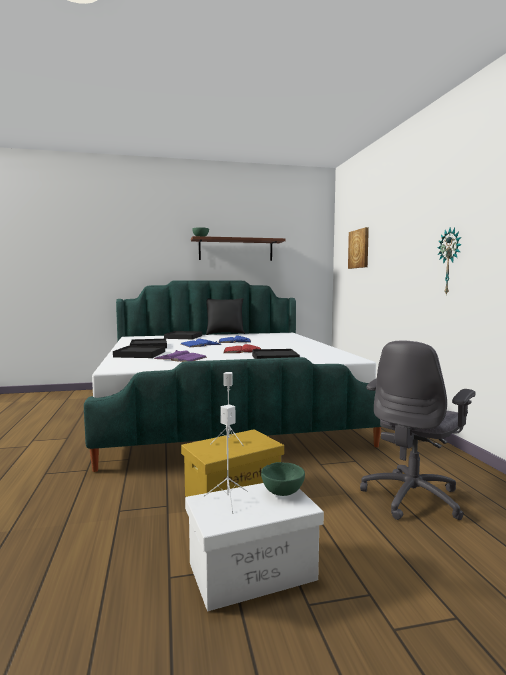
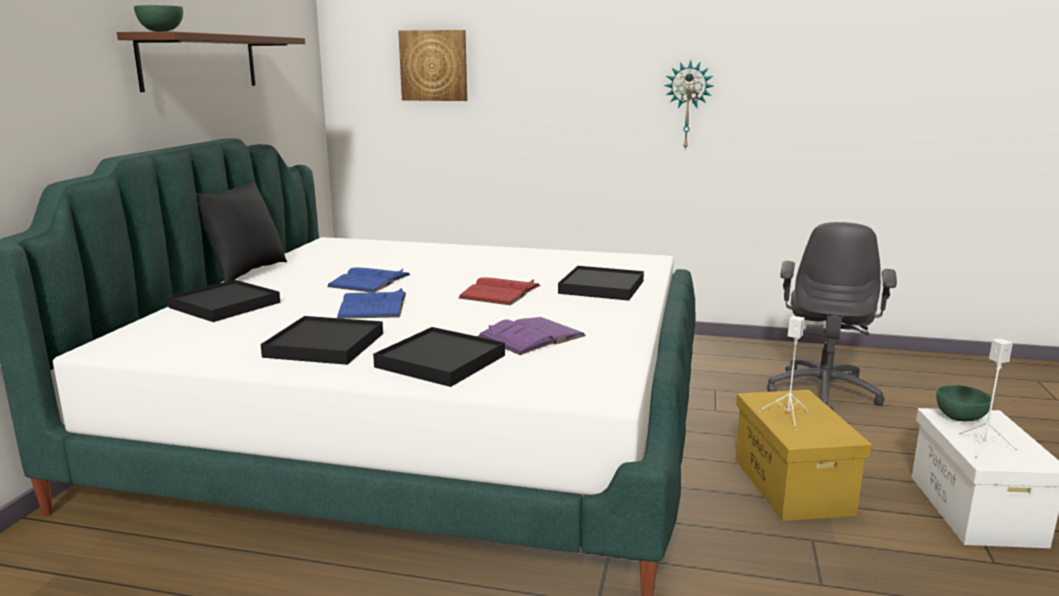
camera: 65 degrees left, 10 degrees up
(413, 497) = (824, 392): grey office chair -> grey office chair turned 45 degrees clockwise

